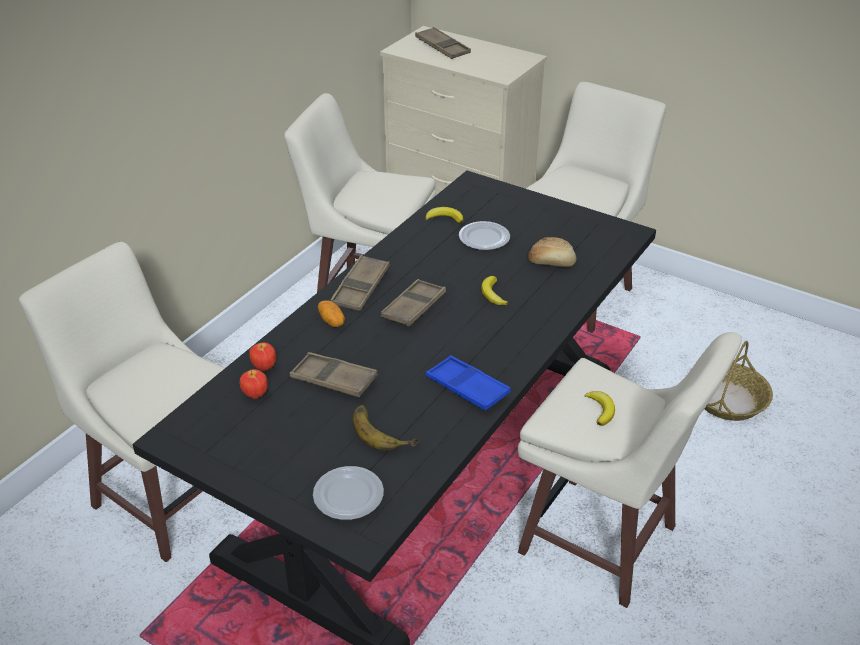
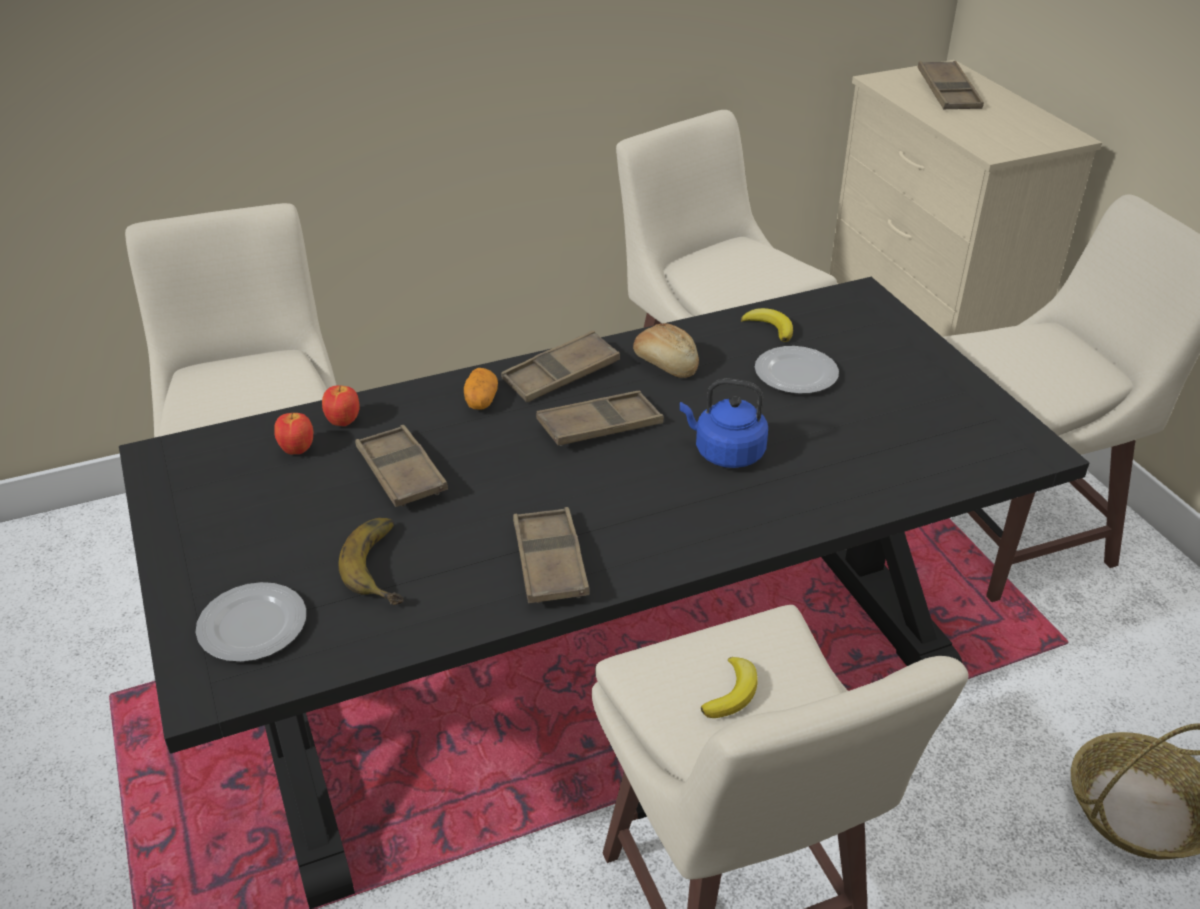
camera: 35 degrees right, 0 degrees up
(467, 387) = (550, 562): blue tray -> brown tray
(492, 294) = (725, 453): banana -> blue kettle
(551, 262) = (860, 444): bread -> bread (666, 364)

